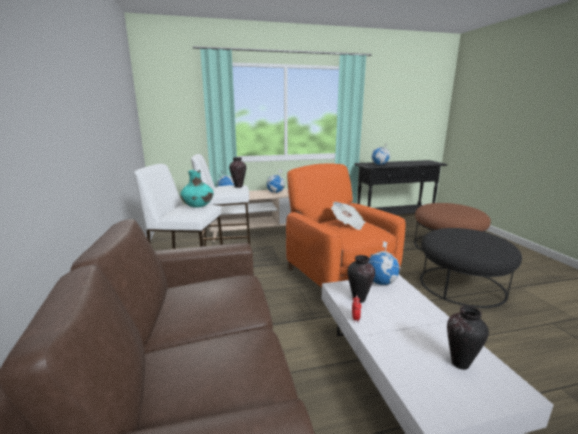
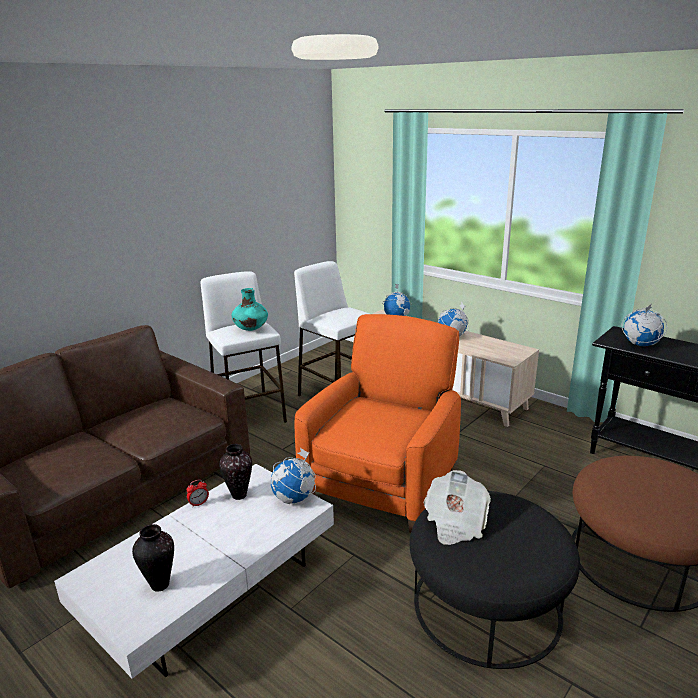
camera: 55 degrees right, 5 degrees up
(239, 186) = (351, 316): vase -> none
(348, 224) = (380, 417): newspaper -> newspaper (455, 523)

